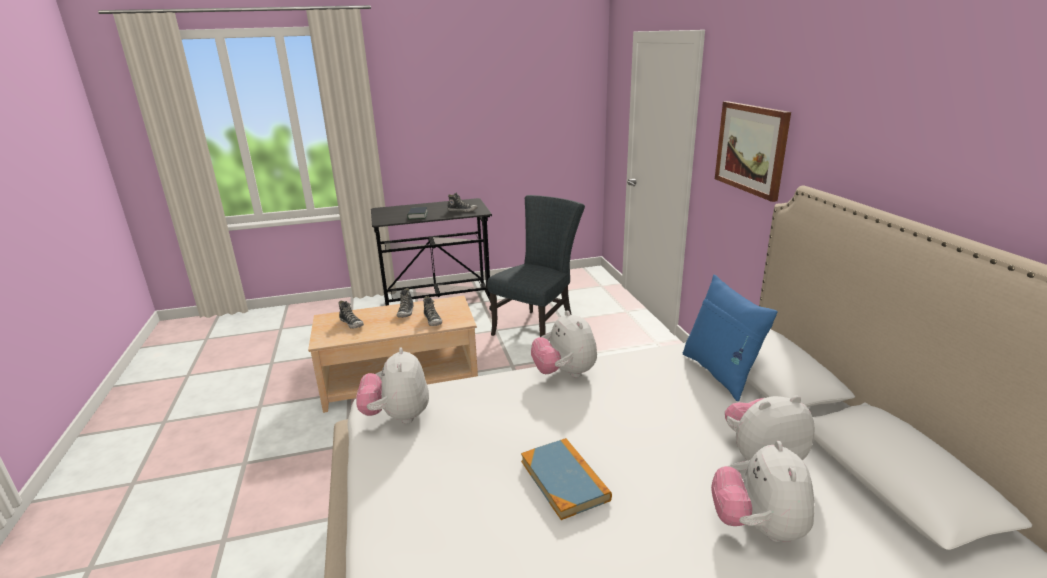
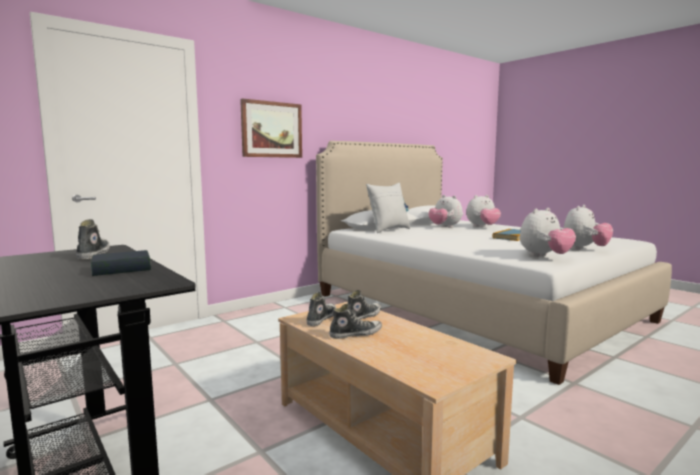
camera: 115 degrees left, 15 degrees down
(352, 323) = (423, 356): shoe -> shoe (321, 319)
(538, 327) = (197, 374): grey chair -> none
(564, 373) = (432, 243): plush toy -> plush toy (584, 249)
(719, 374) = (388, 230): blue pillow -> grey pillow

